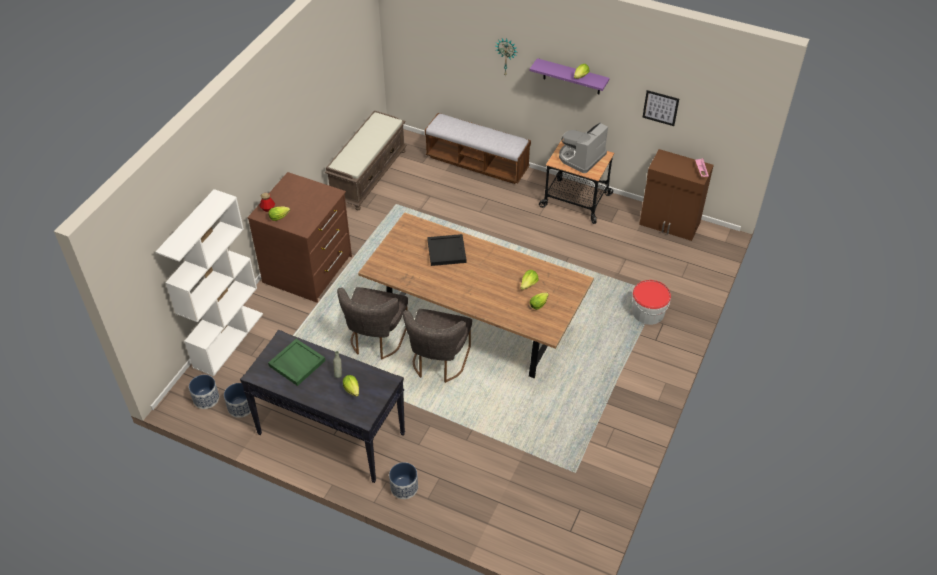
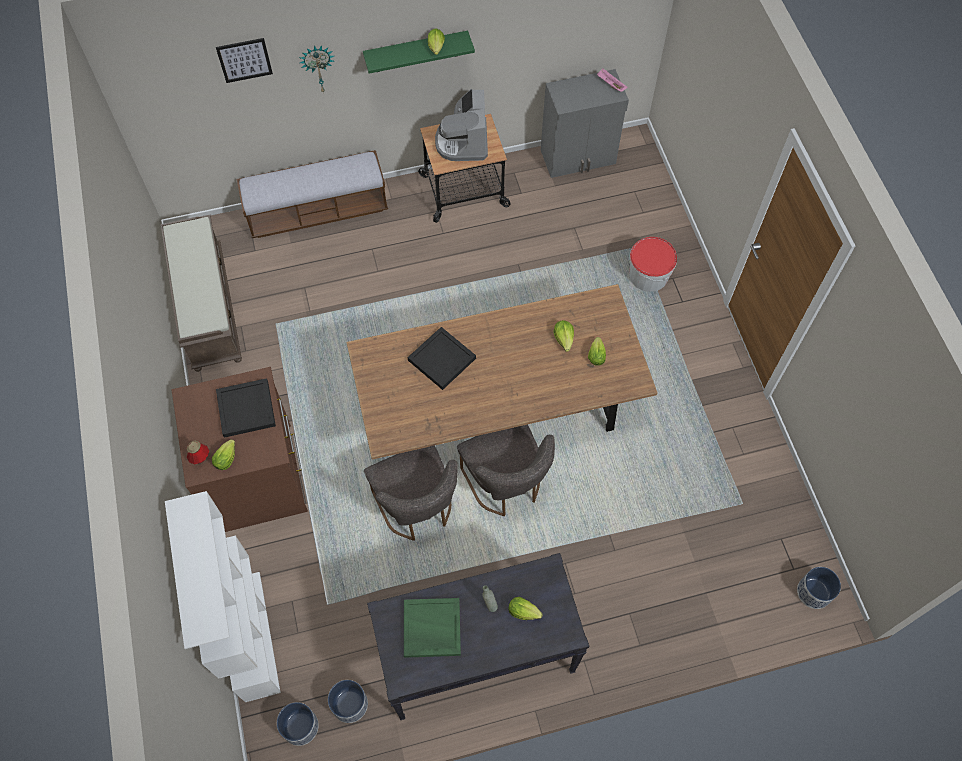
camera: 40 degrees left, 15 degrees up
(313, 202) = (247, 409): none -> black tray
(404, 487) = (607, 653): planter -> planter (814, 592)
(572, 77) = (416, 52): purple shelf -> green shelf
(660, 107) = (540, 35): picture -> picture (244, 60)
(669, 224) = (578, 157): brown cabinet -> grey cabinet

